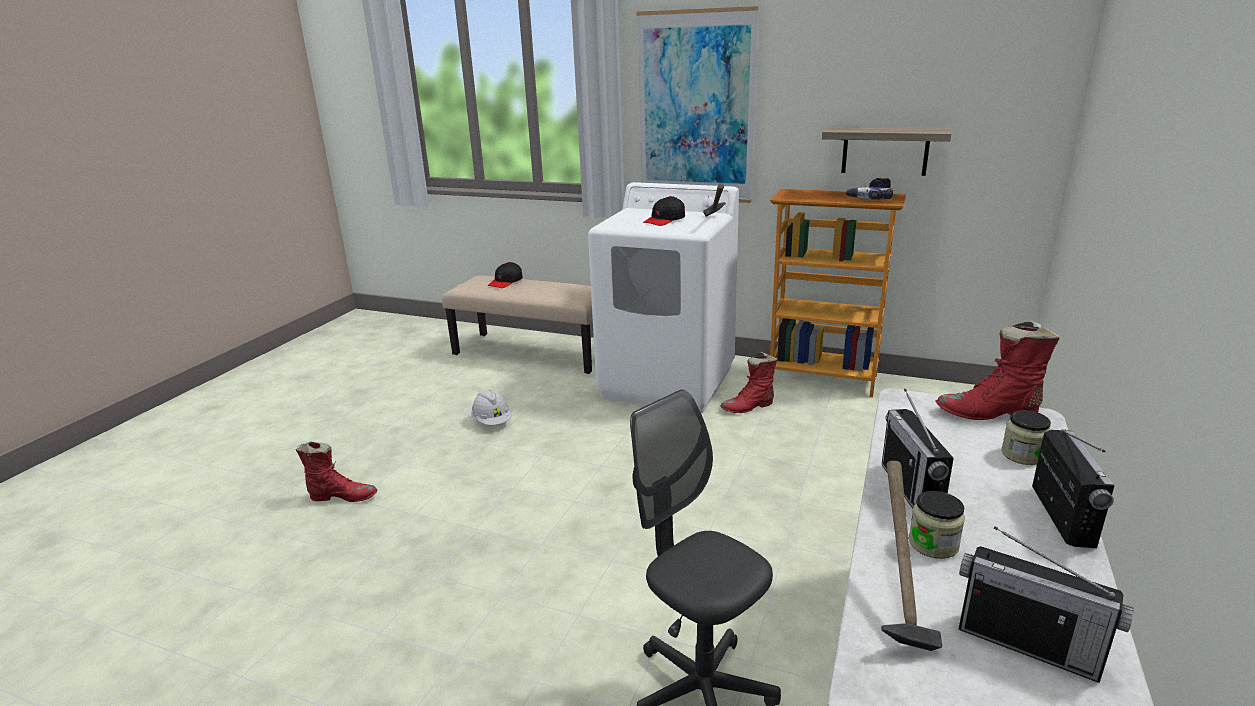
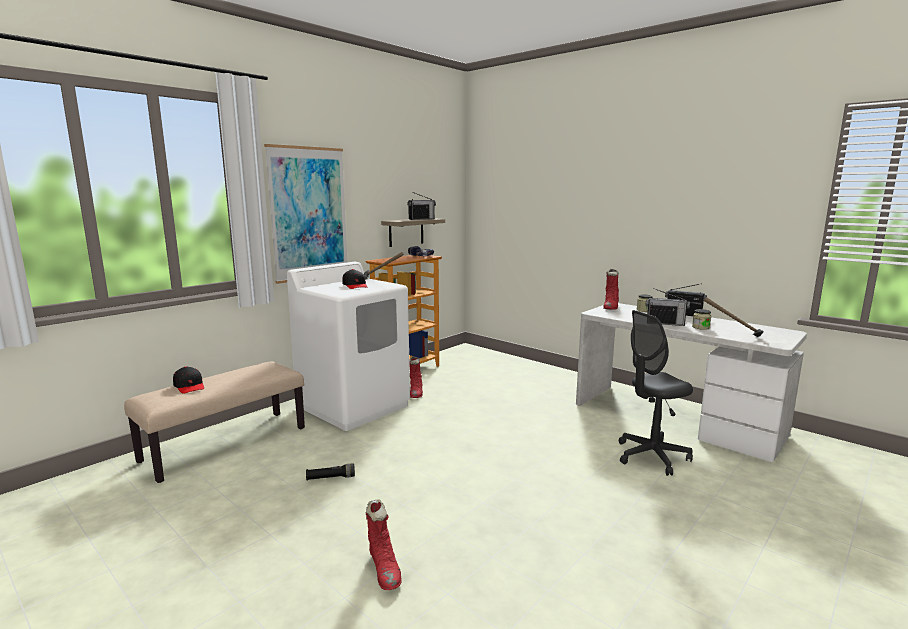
camera: 70 degrees left, 10 degrees down
(342, 497) = (385, 569): red boot -> red boot turned 135 degrees clockwise
(492, 421) = (331, 478): white hard hat -> black flashlight
(1028, 645) = (750, 329): radio -> radio (421, 219)

